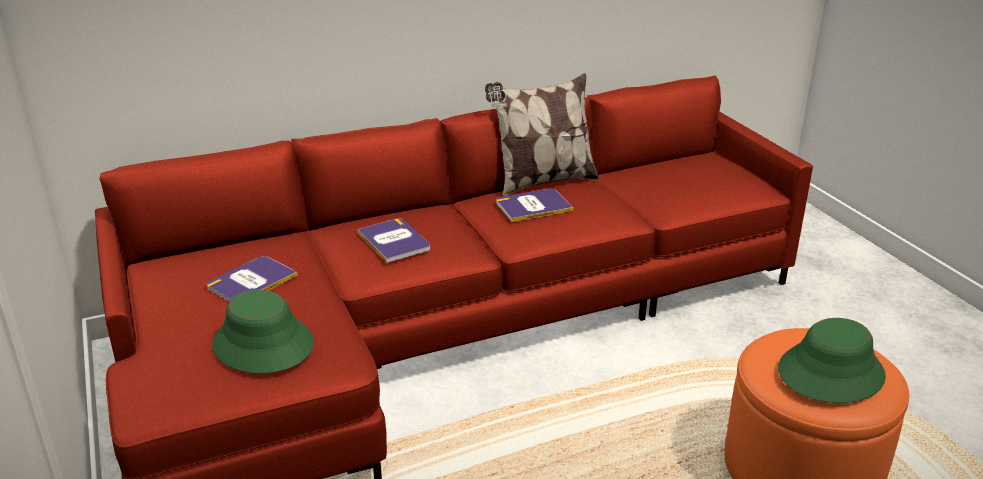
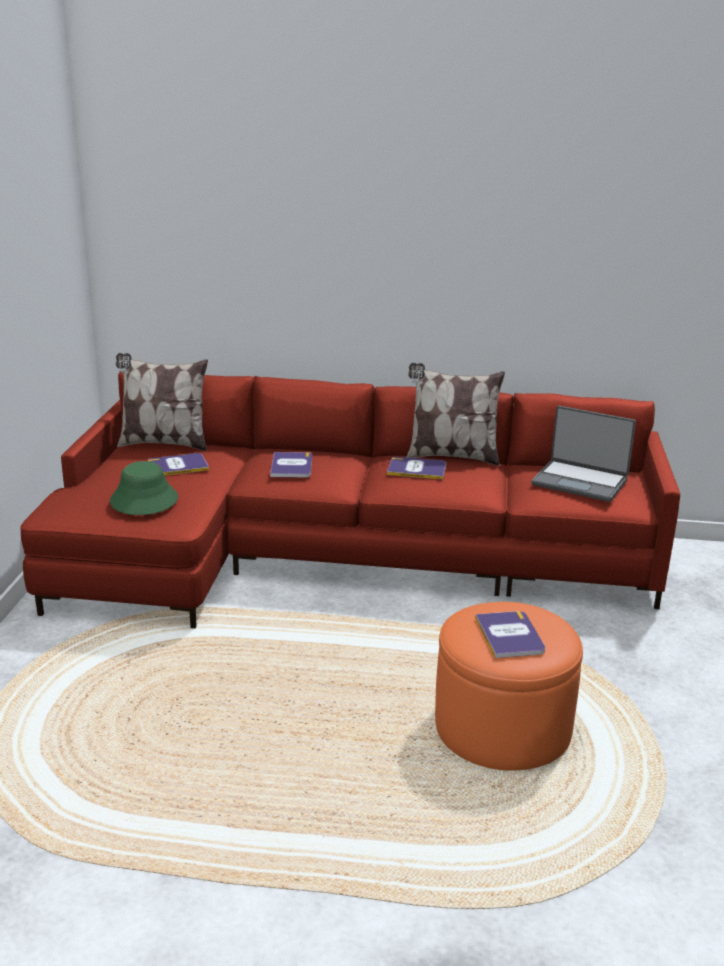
camera: 30 degrees right, 5 degrees down
(195, 255) = (163, 443): none -> pillow
(693, 176) = (580, 482): none -> laptop
(830, 373) = (509, 635): green hat -> book

